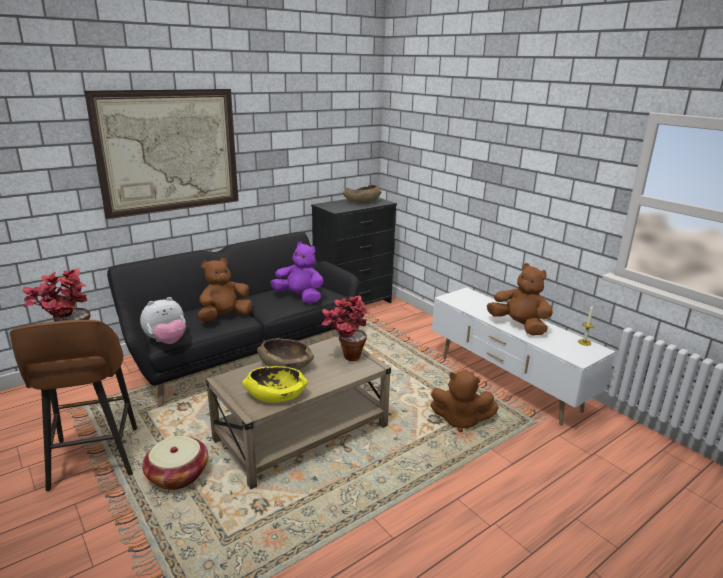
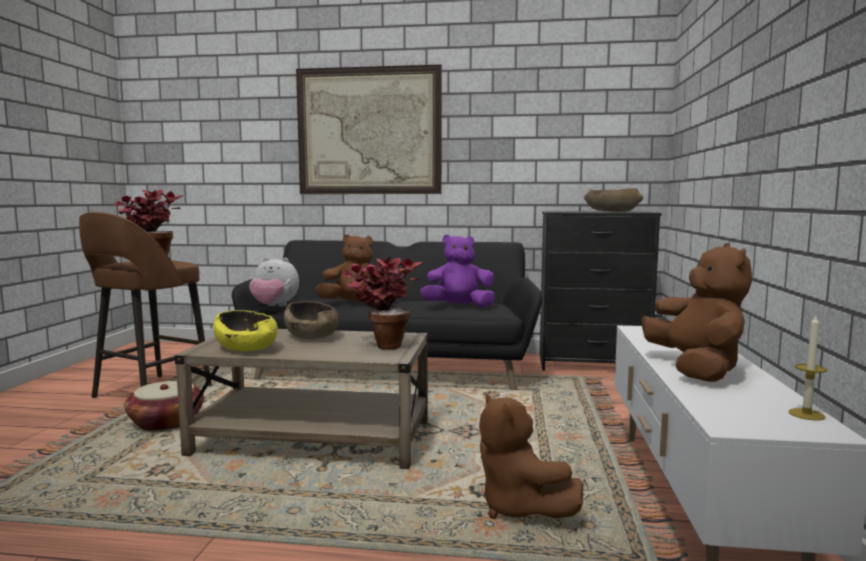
camera: 45 degrees right, 15 degrees down
(300, 297) = (458, 307): purple plush toy -> purple plush toy turned 75 degrees counterclockwise

